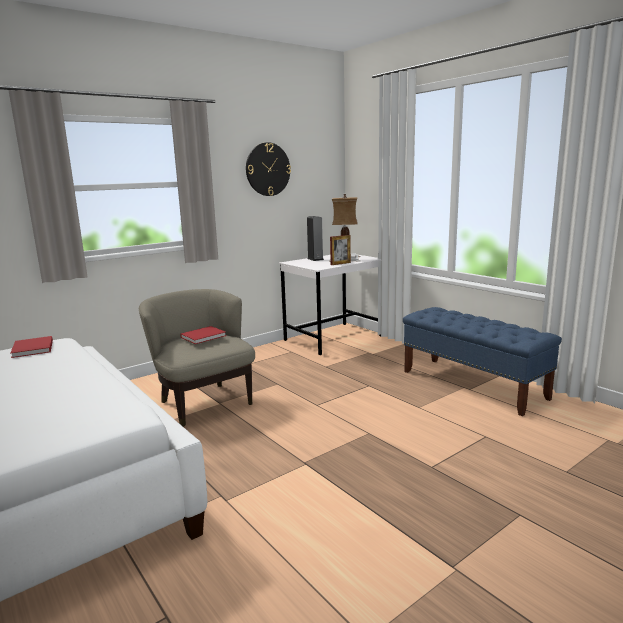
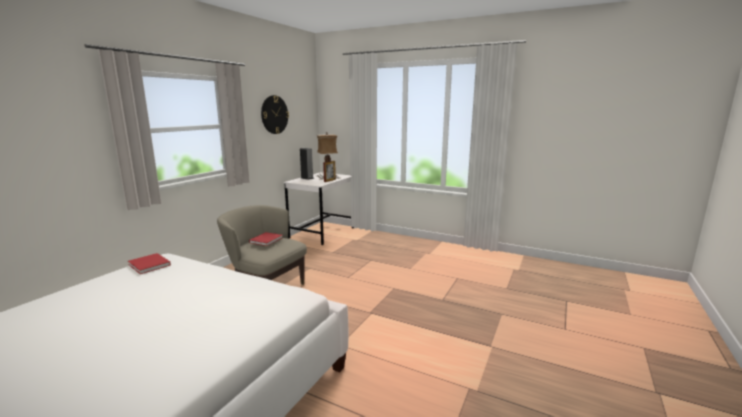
camera: 25 degrees left, 0 degrees up
(473, 384) = (429, 250): blue bench -> none

